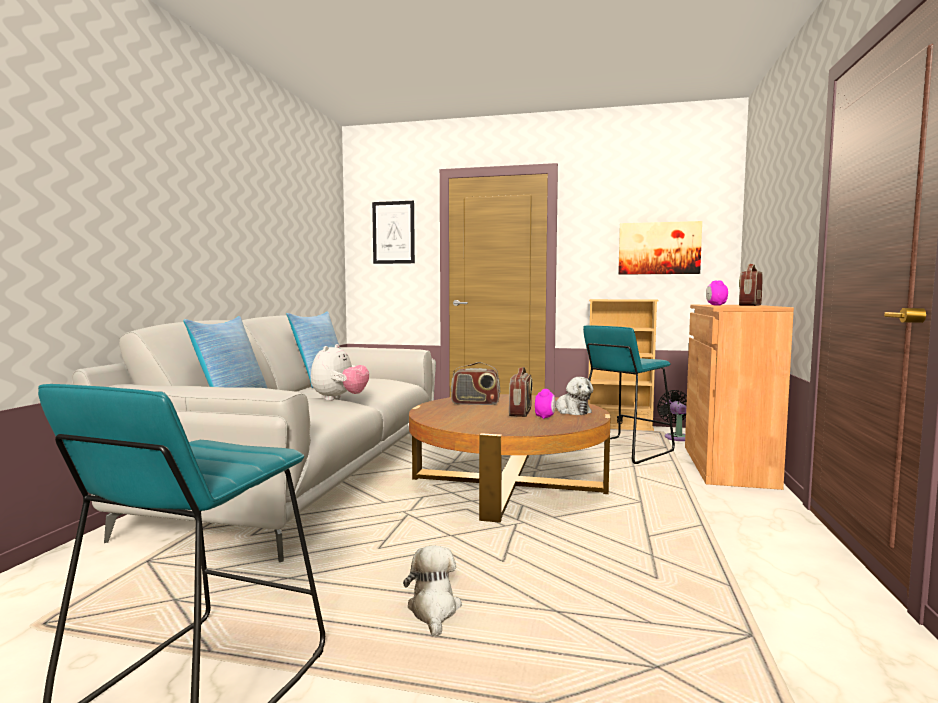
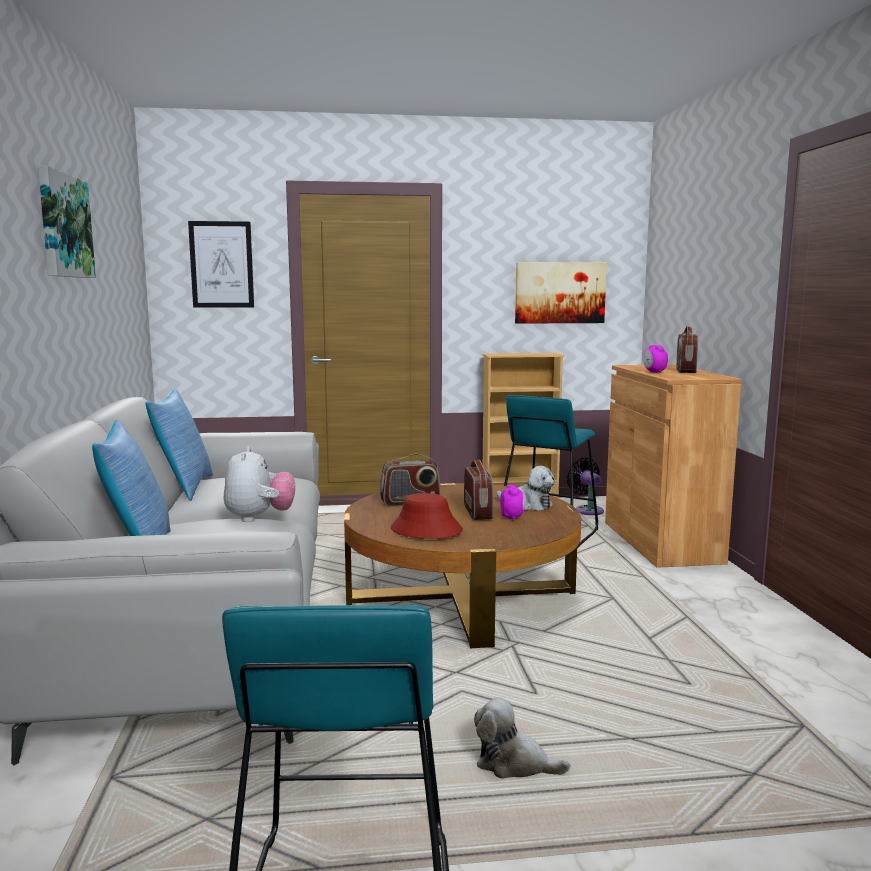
camera: 20 degrees left, 5 degrees up
(246, 192) = (63, 226): none -> picture
(434, 610) = (514, 764): plush toy -> plush toy turned 45 degrees counterclockwise
(463, 419) = (426, 530): none -> red hat

